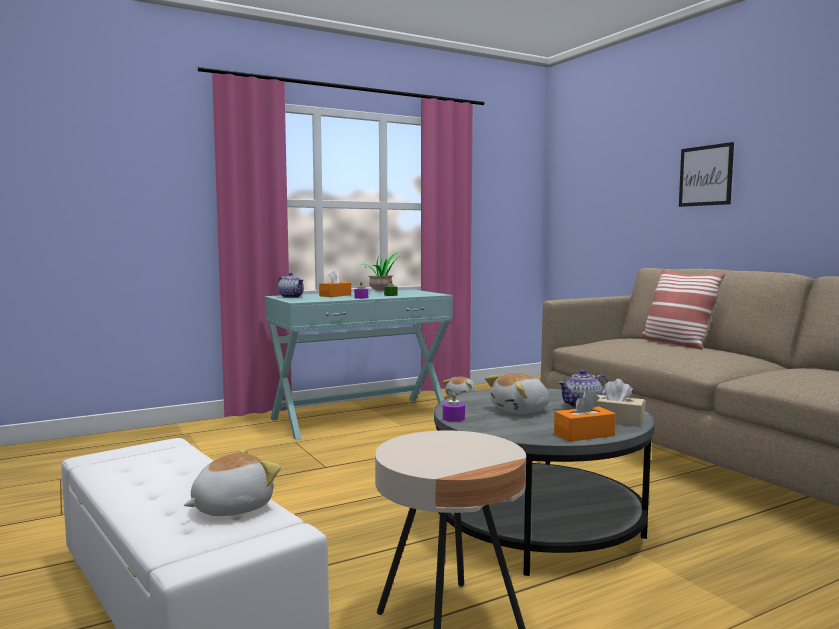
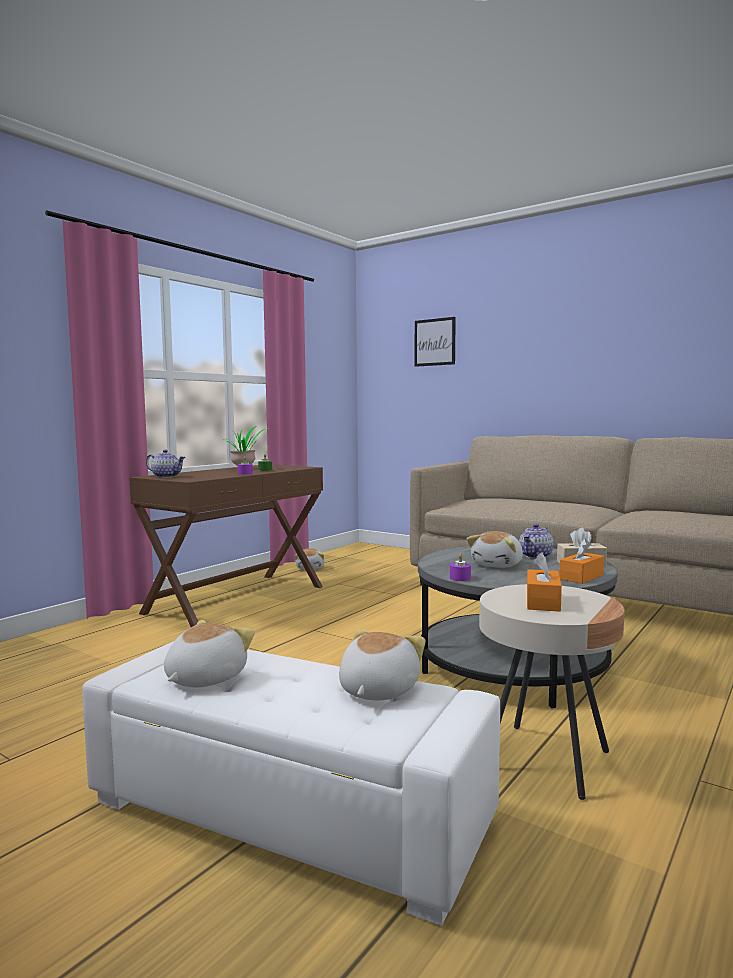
camera: 25 degrees left, 0 degrees up
(132, 472) = (204, 678): none -> plush toy
(335, 295) = (209, 473): orange tissue box -> orange tissue box (543, 602)
(360, 417) = (236, 599): turquoise console table -> brown console table
(676, 343) = (527, 499): pillow -> none
(705, 175) = (523, 357): picture -> picture (434, 342)

